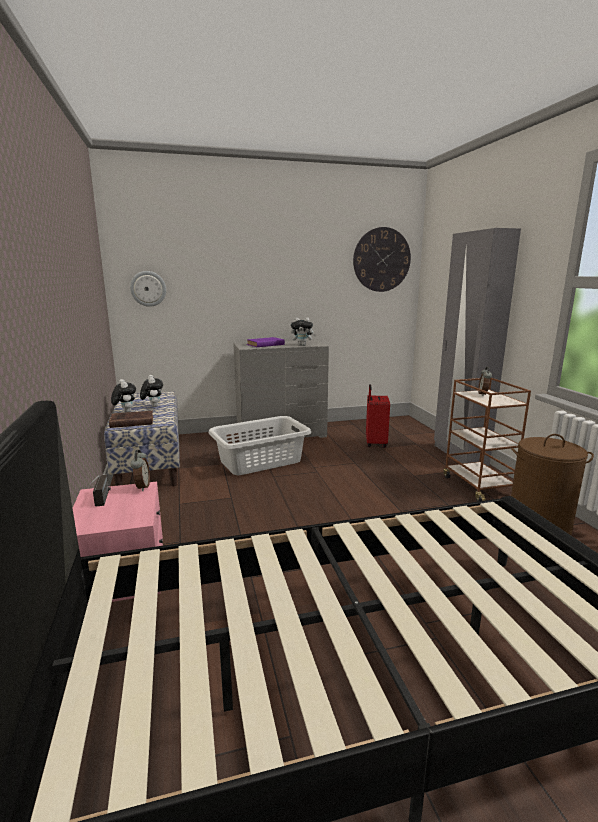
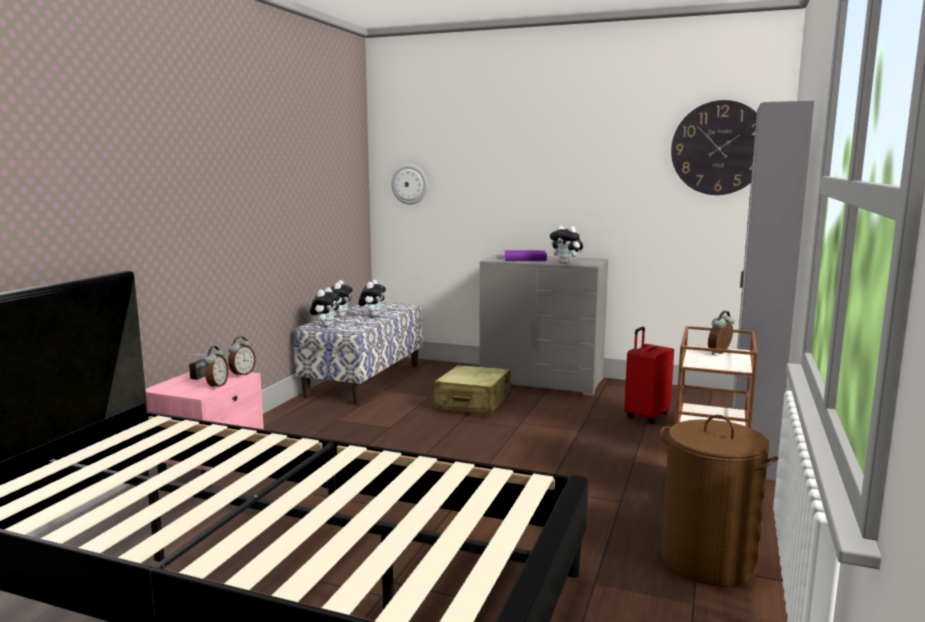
camera: 35 degrees right, 5 degrees down
(130, 422) = (326, 325): brown book -> plush toy
(140, 506) = (216, 386): none -> alarm clock
(261, 461) = (472, 403): grey laundry basket -> beige suitcase

